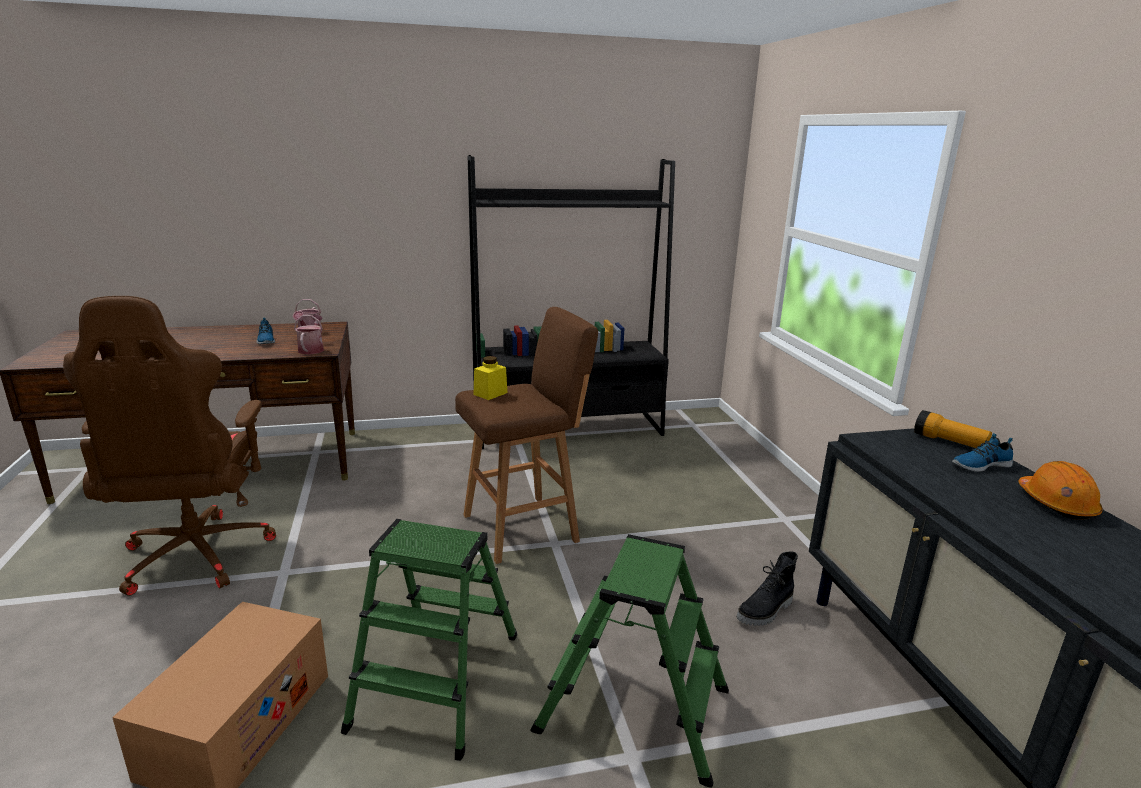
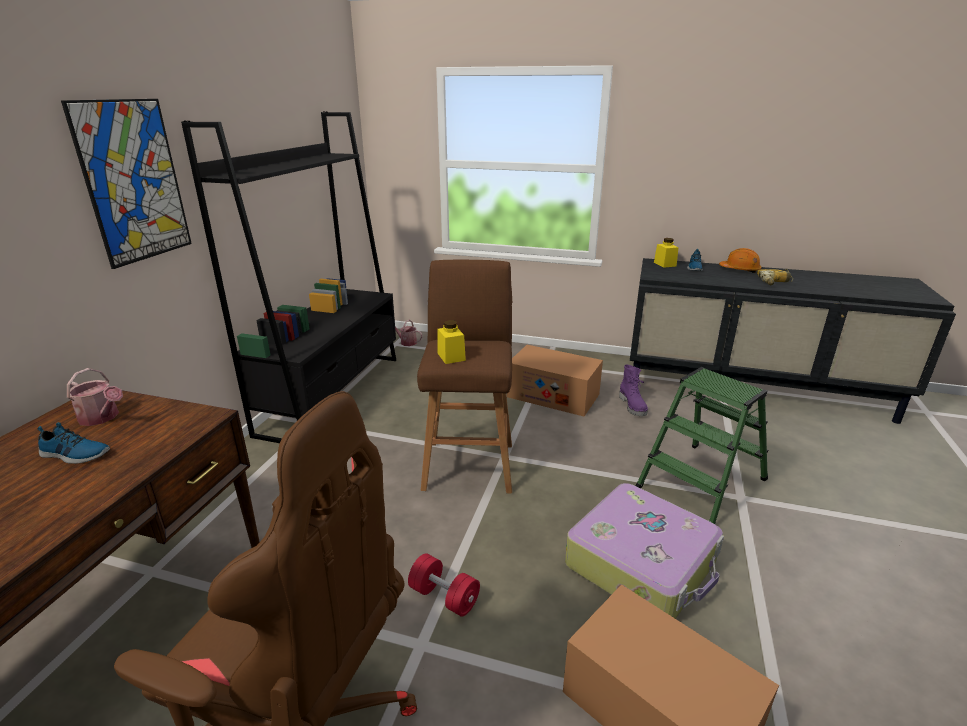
camera: 60 degrees left, 5 degrees up
(312, 349) = (182, 423): watering can -> watering can (406, 342)
(337, 567) = (444, 596): none -> red dumbbell
(416, 194) = (134, 182): none -> picture
(437, 679) = (642, 564): green step ladder -> suitcase
(712, 543) = (553, 395): none -> cardboard box
(766, 611) = (633, 406): black boot -> purple boot
(949, 442) = (665, 264): flashlight -> yellow jar
(1053, 541) = (775, 281): none -> power drill

